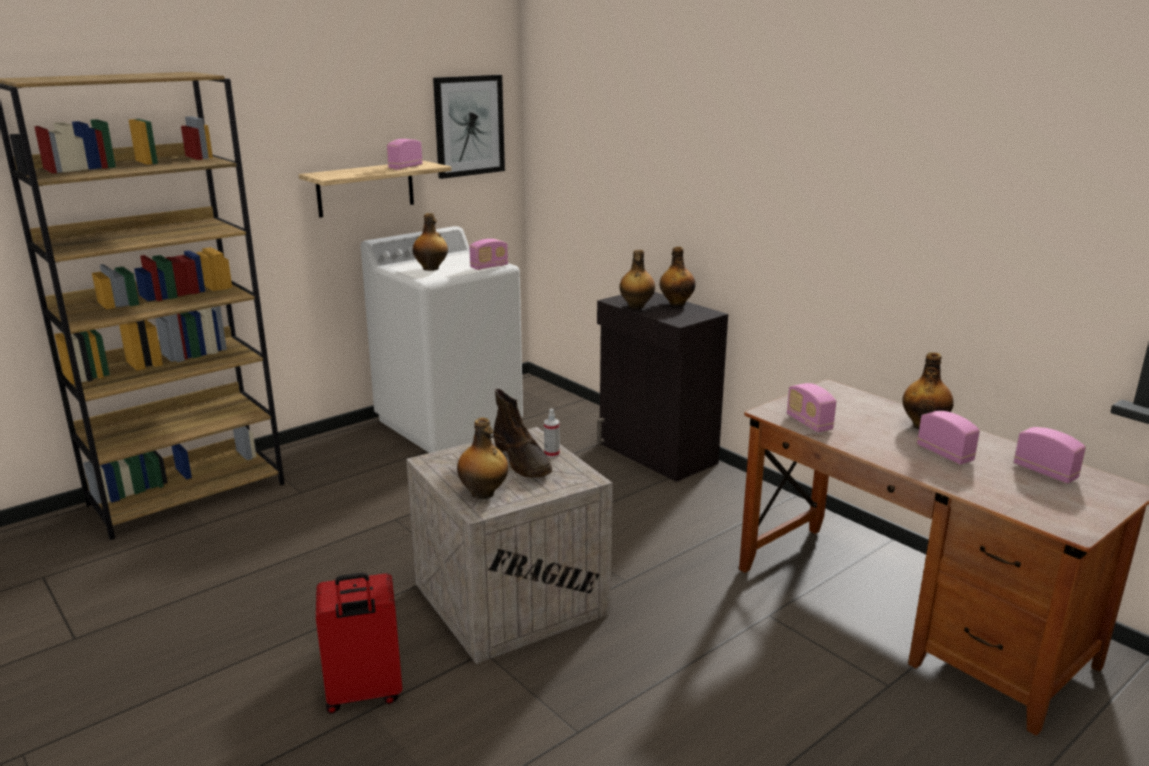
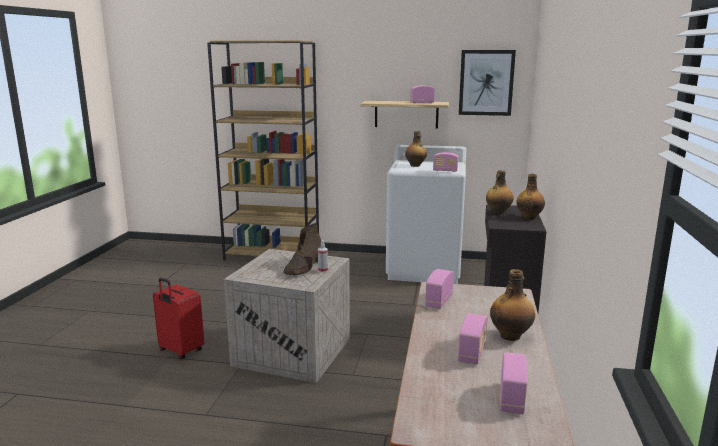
camera: 50 degrees right, 5 degrees down
(483, 493) = (257, 271): bottle -> none

